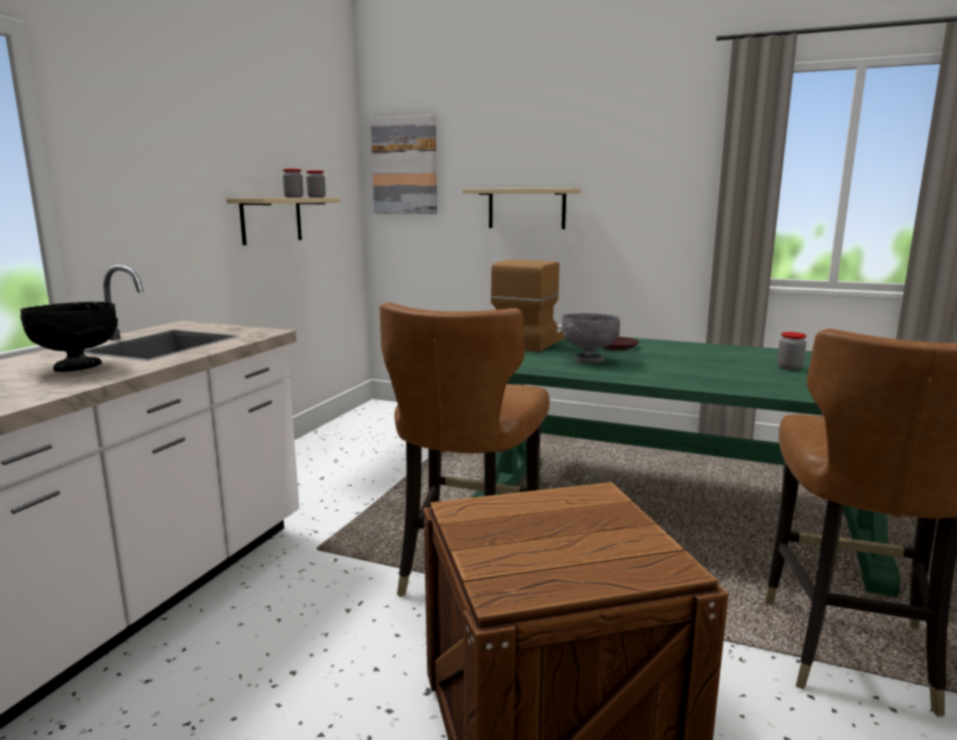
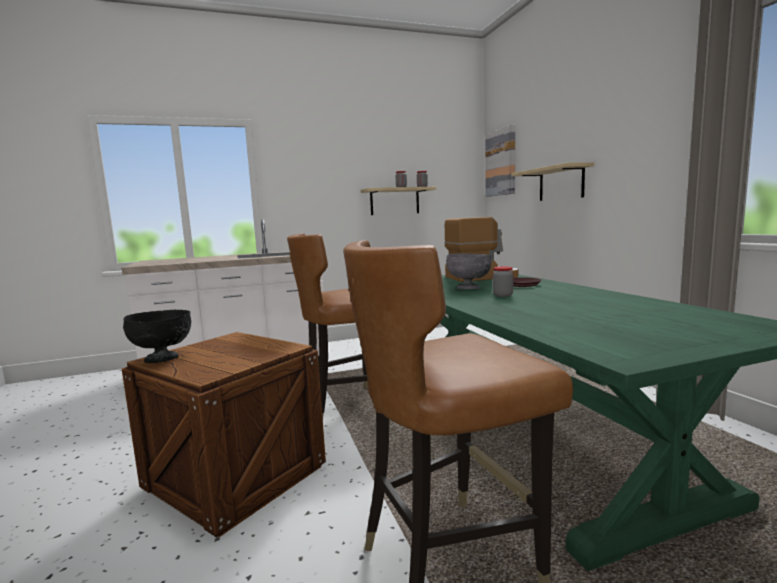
camera: 50 degrees right, 5 degrees down
(79, 367) = (216, 258): black bowl -> black bowl (163, 359)
(789, 368) = (604, 311): jar -> jar (503, 295)

